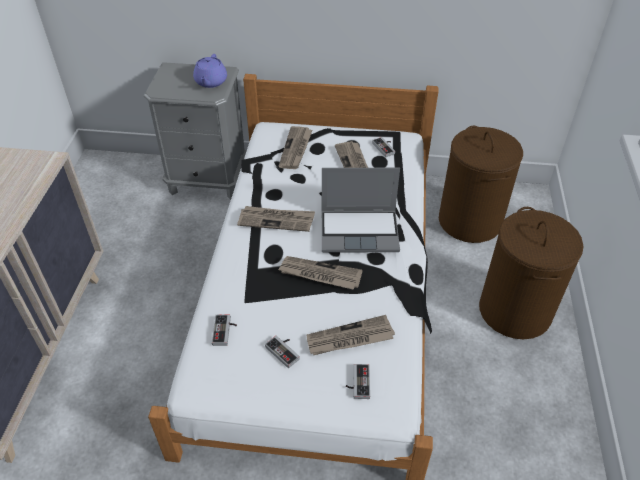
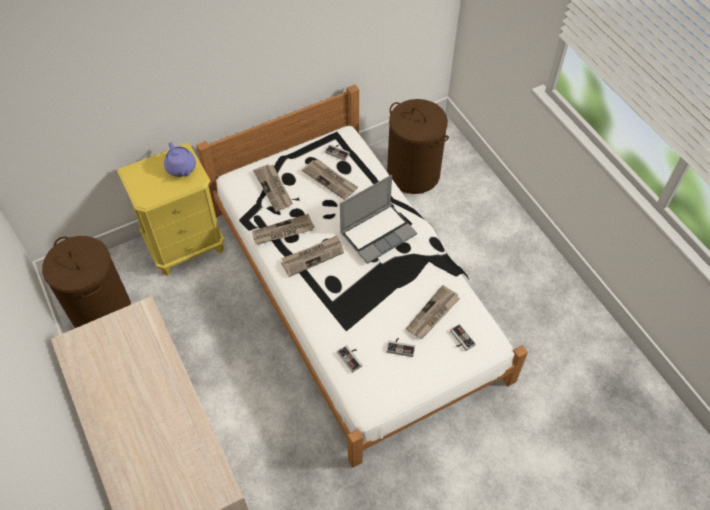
camera: 35 degrees left, 10 degrees up
(208, 180) = (185, 245): grey nightstand -> yellow nightstand
(319, 274) = (378, 281): newspaper -> newspaper (283, 232)
(514, 310) = (488, 228): brown laundry basket -> brown laundry basket (101, 310)

